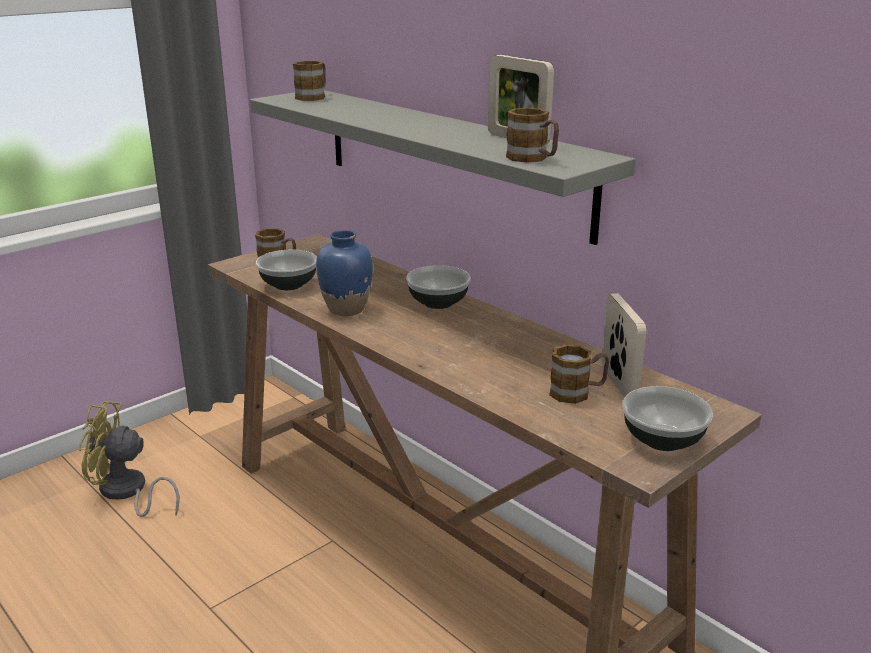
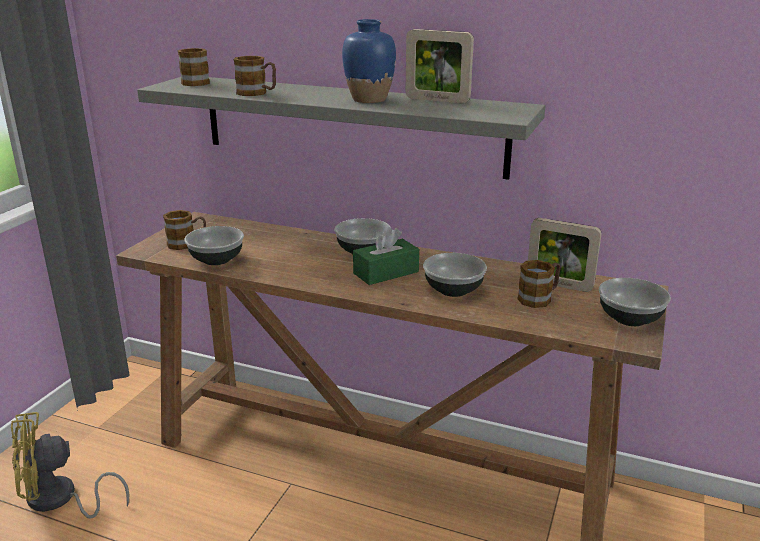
camera: 25 degrees left, 0 degrees up
(346, 309) = (291, 270): blue vase -> blue vase (369, 99)
(437, 330) = (386, 272): none -> green tissue box
(489, 362) = (453, 289): none -> bowl
(533, 159) = (477, 113): mug -> mug (257, 93)
(618, 383) = (559, 285): picture frame -> picture frame turned 150 degrees clockwise

